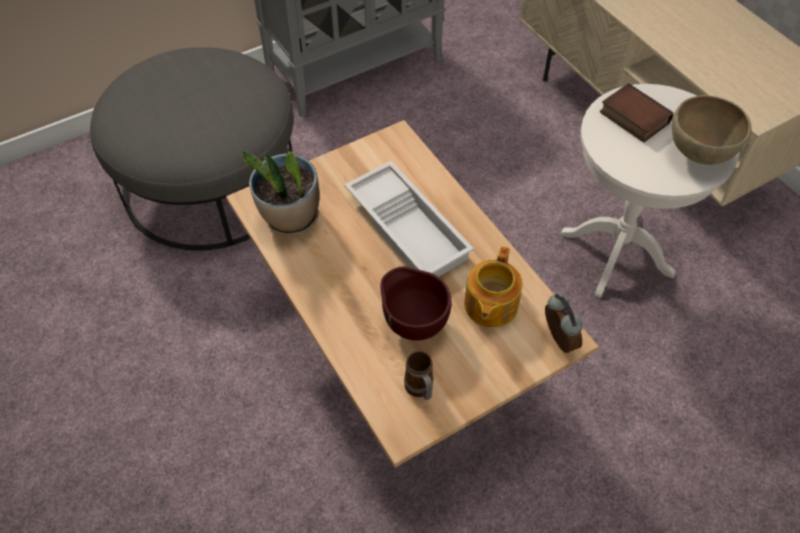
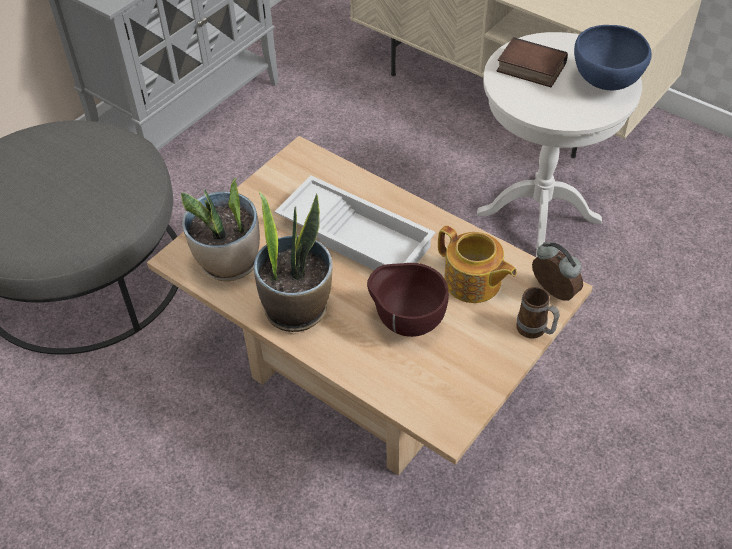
camera: 20 degrees left, 5 degrees down
(326, 278) = (297, 308): none -> potted plant
(420, 390) = (446, 382): mug -> mug (535, 331)
(489, 305) = (473, 282): teapot -> teapot turned 45 degrees counterclockwise
(698, 153) = (605, 83): brown bowl -> blue bowl

